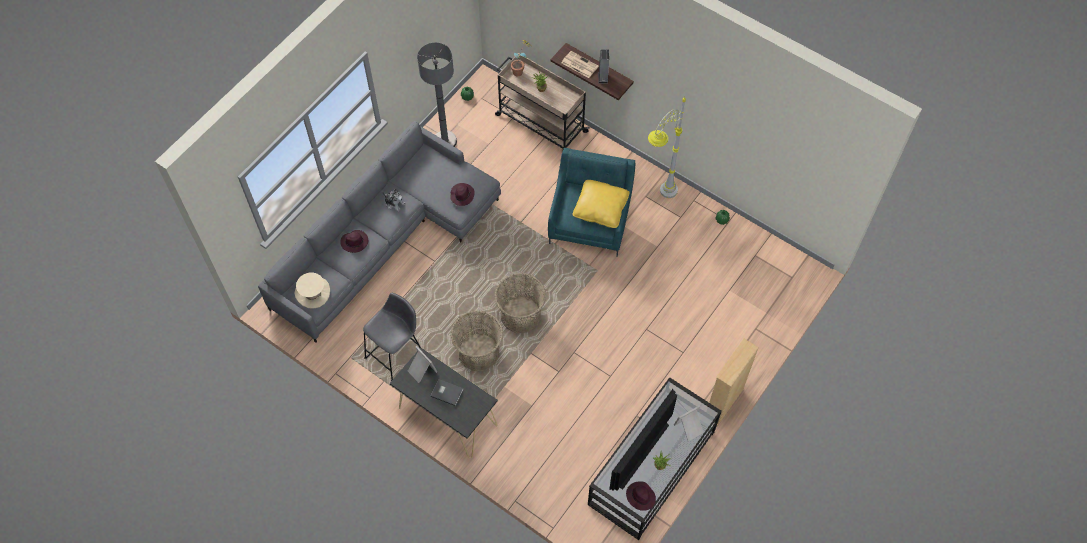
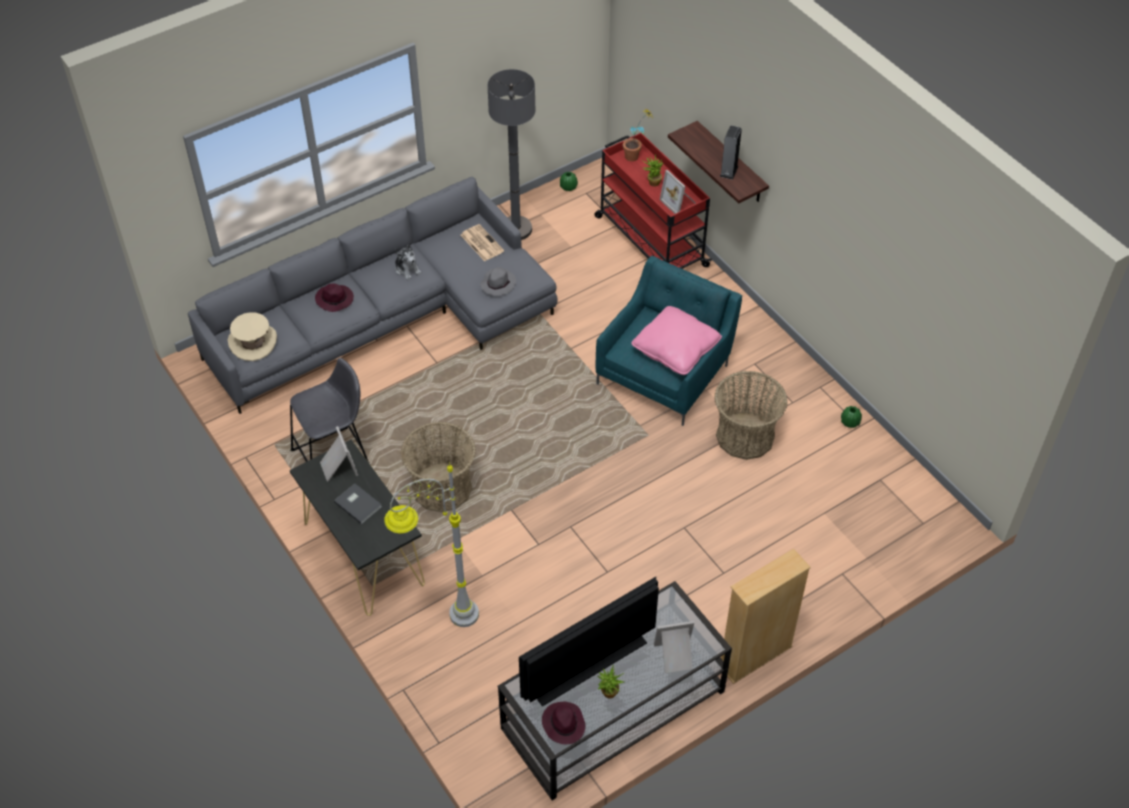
camera: 20 degrees right, 10 degrees down
(462, 195) = (498, 283): purple hat -> grey hat
(521, 315) = (519, 459): basket -> basket (745, 436)
(540, 123) = (650, 240): beige cart -> red cart
(564, 99) = (679, 202): none -> picture frame
(579, 64) = (703, 149): newspaper -> newspaper (481, 243)
(600, 208) = (675, 349): yellow pillow -> pink pillow
(658, 199) = (770, 372): grey floor lamp -> grey floor lamp (440, 623)

